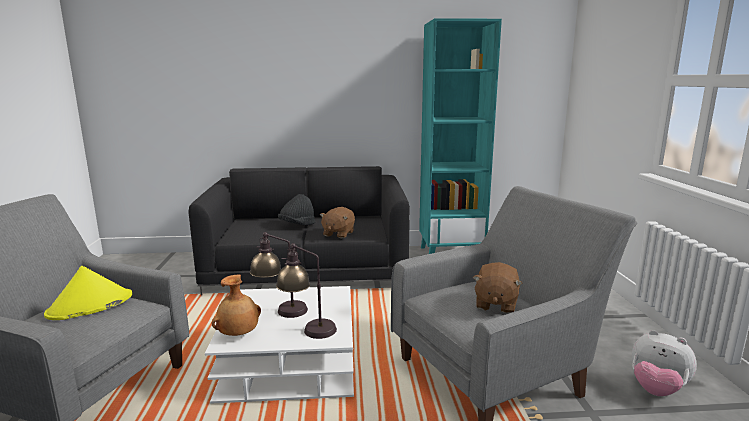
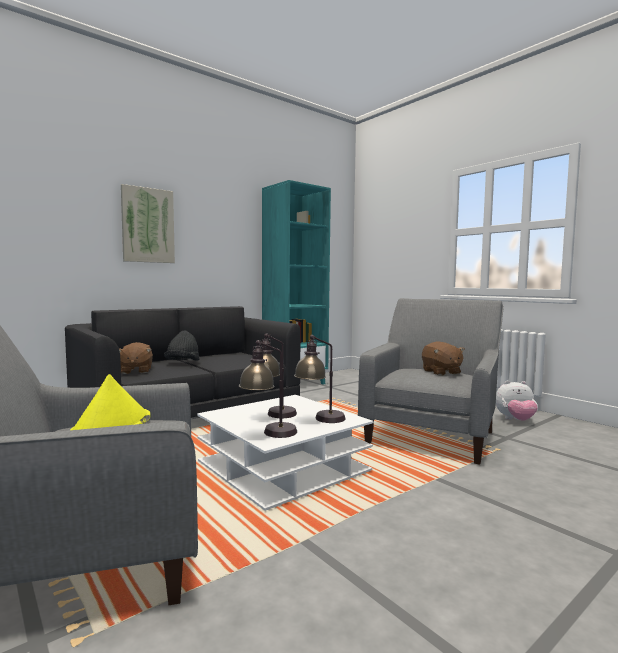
camera: 35 degrees left, 10 degrees down
(239, 334) = (268, 434): brown vase -> table lamp
(291, 82) = (148, 225): none -> picture
(338, 234) = (235, 363): brown plush toy -> brown plush toy (136, 371)

